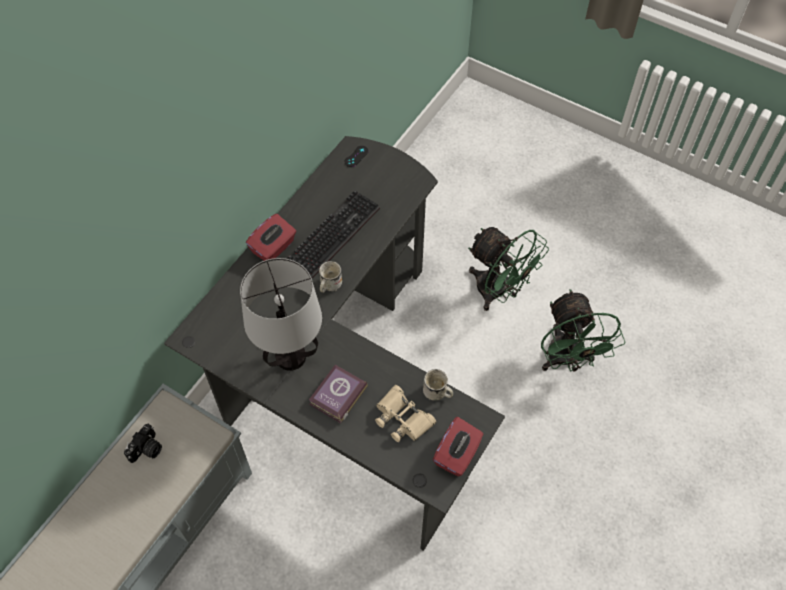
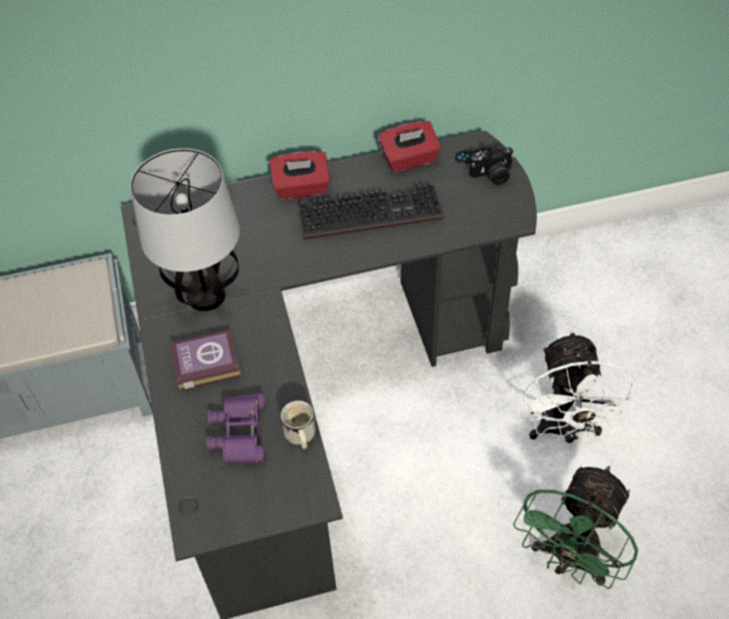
camera: 45 degrees right, 5 degrees down
(147, 450) = (38, 298): camera -> camera (492, 176)
(329, 285) = (312, 257): white mug -> none
(403, 418) = (240, 432): beige binoculars -> purple binoculars
(457, 454) = (251, 512): red tissue box -> red tissue box (409, 160)
(498, 292) = (564, 430): green fan -> white fan

